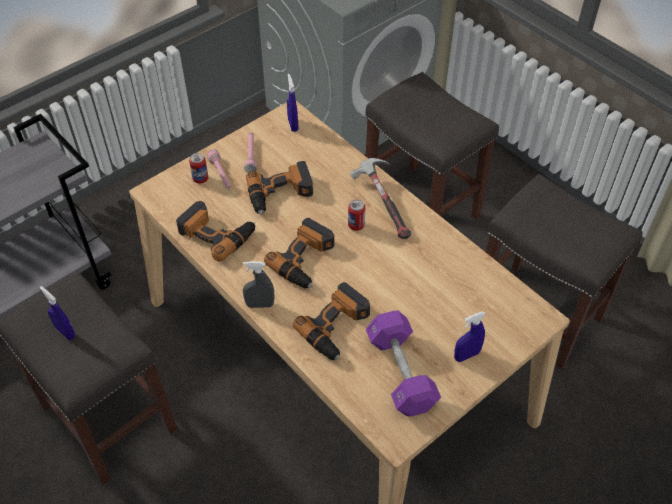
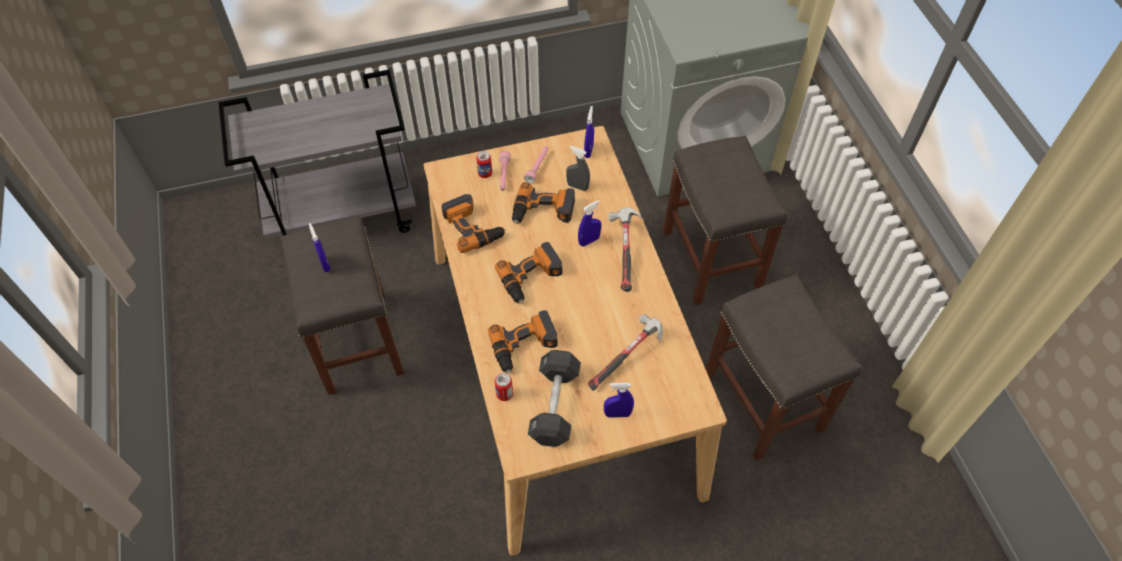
camera: 25 degrees right, 5 degrees up
(260, 305) = (474, 302): grey spray bottle -> grey spray bottle (577, 186)
(342, 205) = (589, 241): none -> blue spray bottle
(356, 225) = (590, 263): can -> can (504, 394)
(401, 372) = (554, 405): purple dumbbell -> black dumbbell
(443, 299) = (627, 357): none -> hammer

